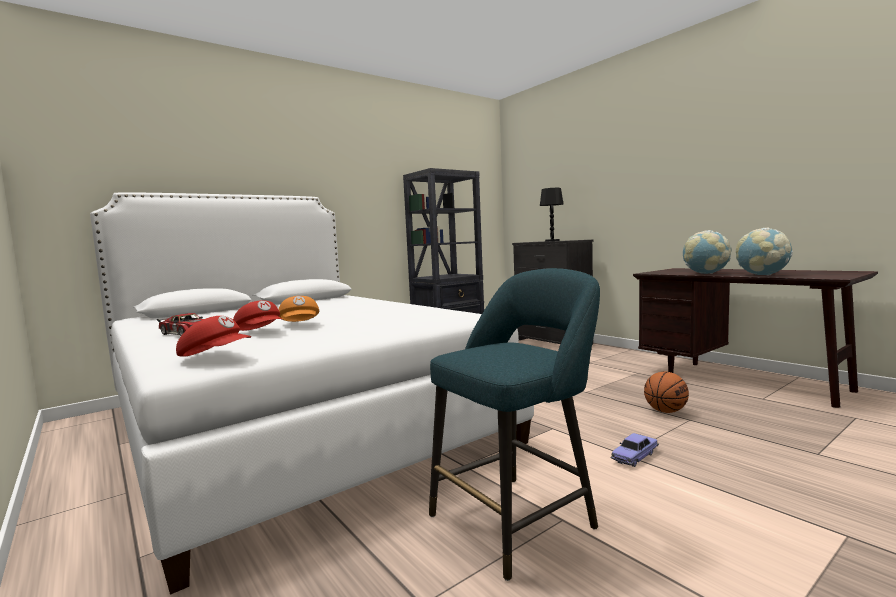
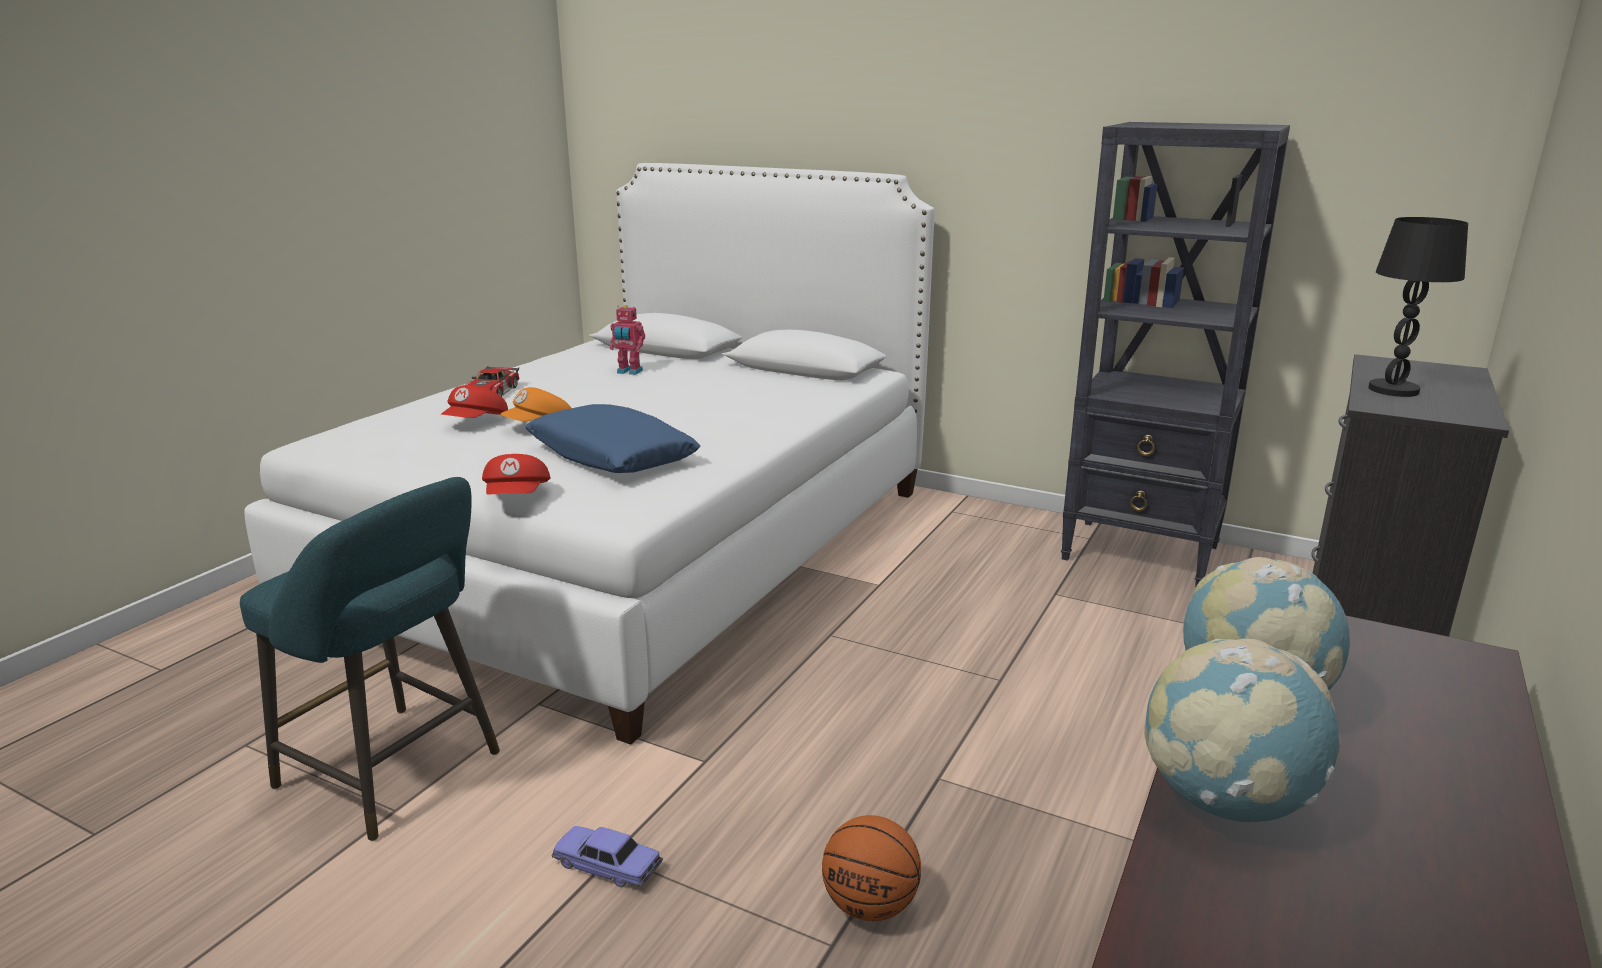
camera: 65 degrees right, 15 degrees up
(216, 355) = (347, 441): red cap -> red cap (518, 497)
(227, 315) = (629, 372): none -> toy robot
(386, 317) = (611, 456): none -> blue pillow

